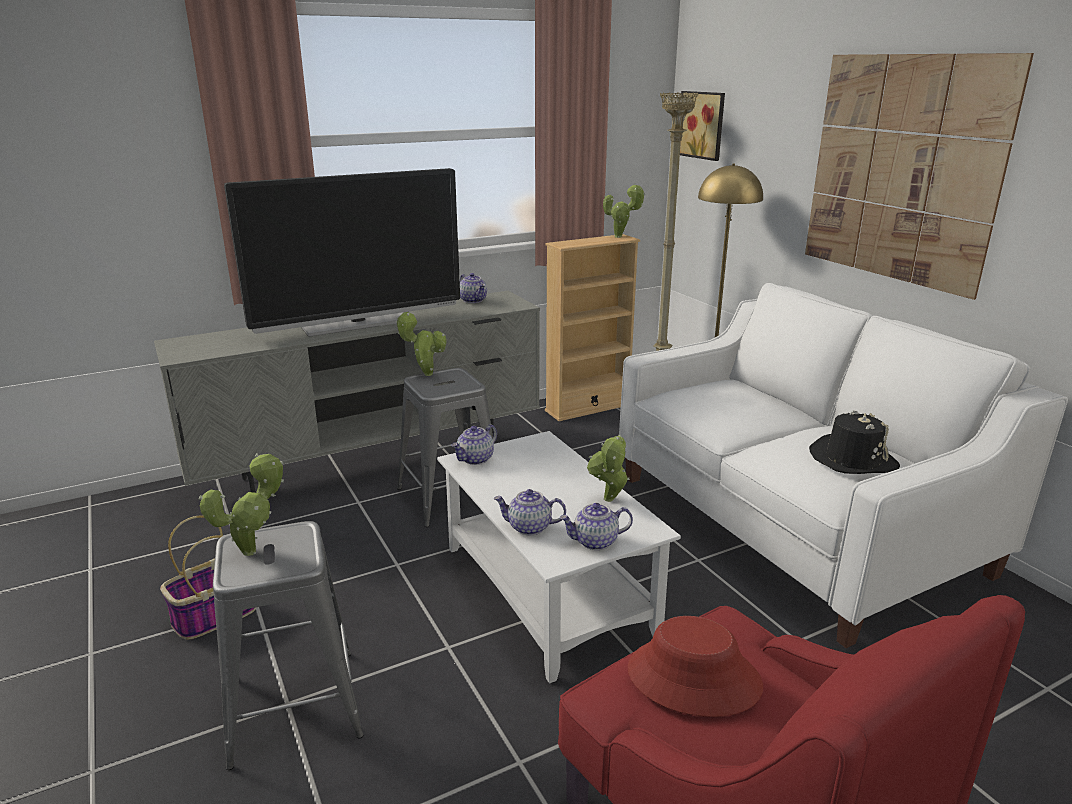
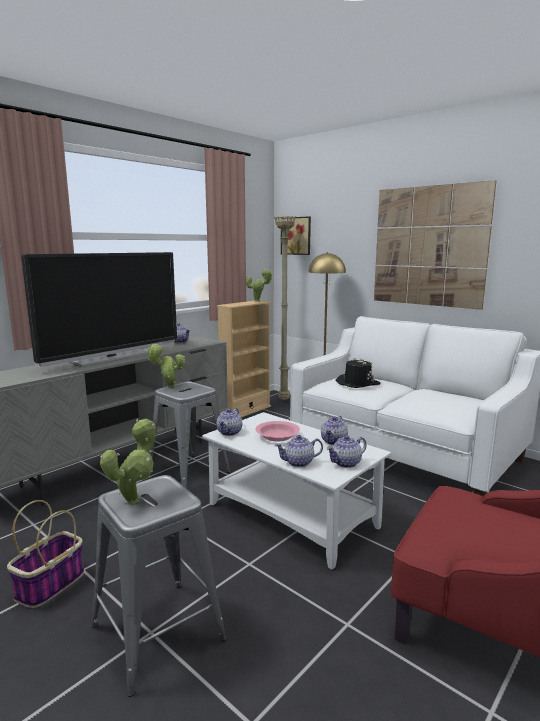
camera: 20 degrees left, 10 degrees down
(534, 478) = (277, 437): none -> pink bowl
(609, 501) = (334, 441): potted plant -> teapot
(693, 678) = (468, 523): red hat -> none
(852, 459) = (450, 400): black hat -> black hat (357, 383)

